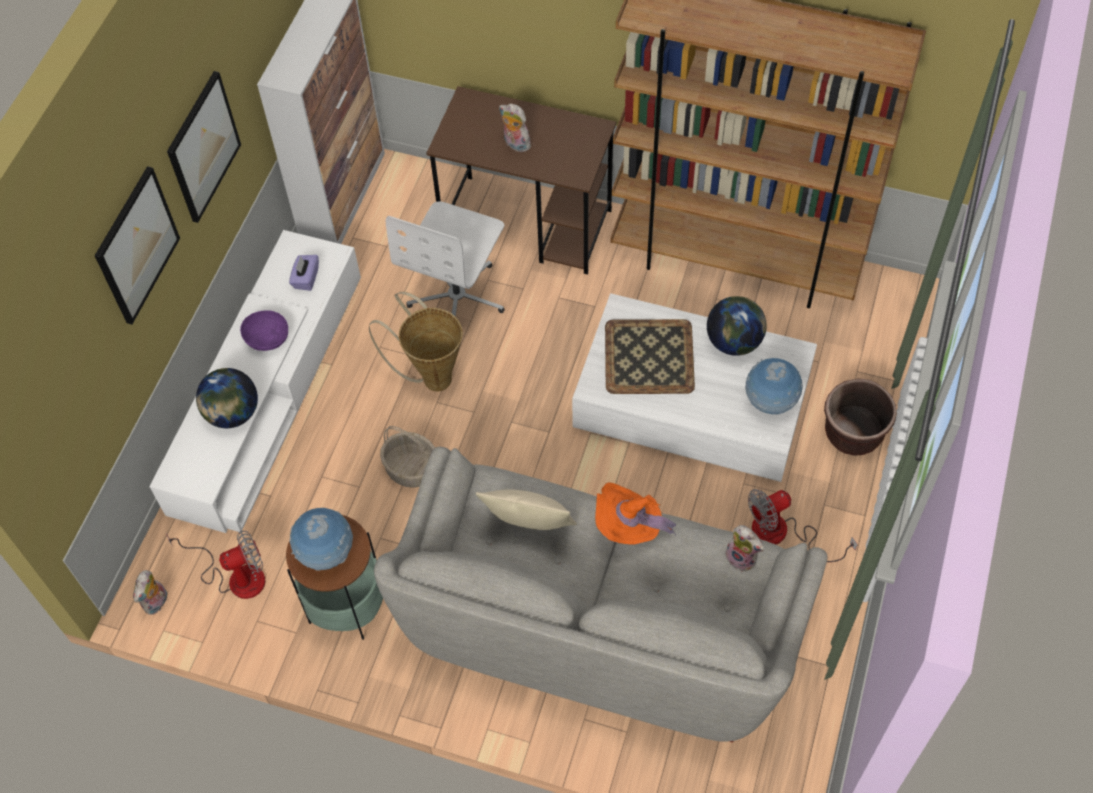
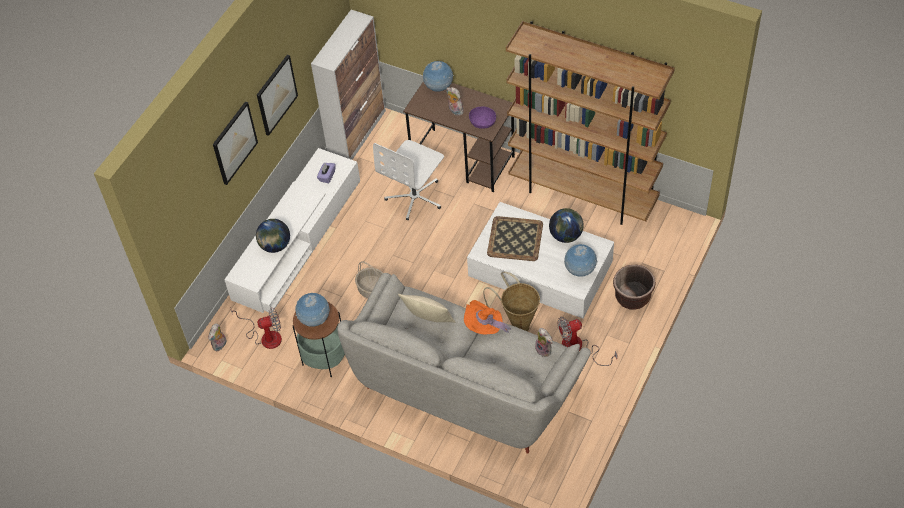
camera: 10 degrees right, 5 degrees down
(267, 338) = (300, 207): purple bowl -> purple bowl (483, 123)
(432, 376) = (392, 240): basket -> basket (517, 325)
(480, 107) = (438, 88): none -> globe

